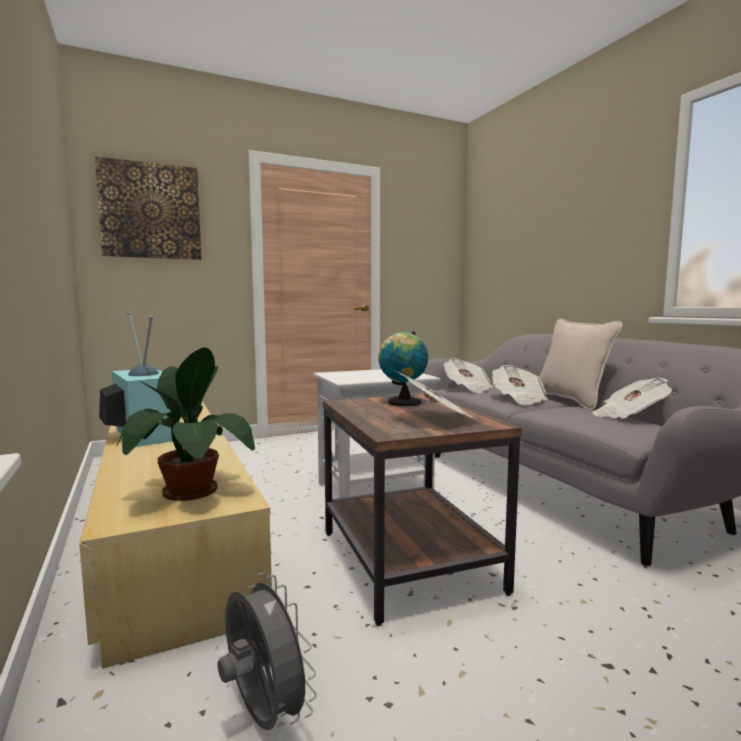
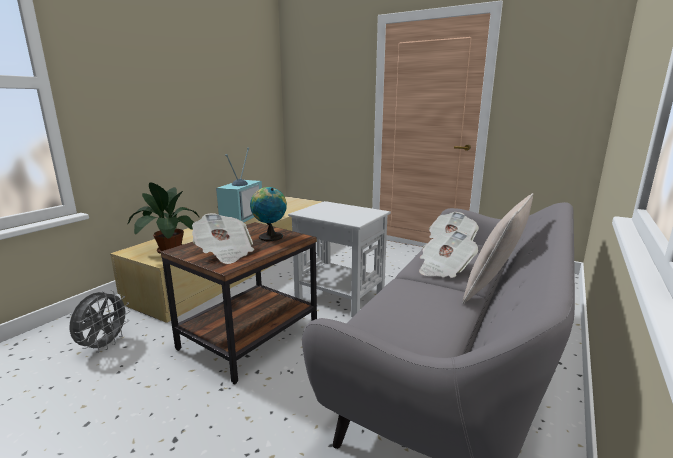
camera: 55 degrees right, 10 degrees up
(150, 211) = (316, 74): picture -> none
(629, 416) = (449, 323): newspaper -> none

